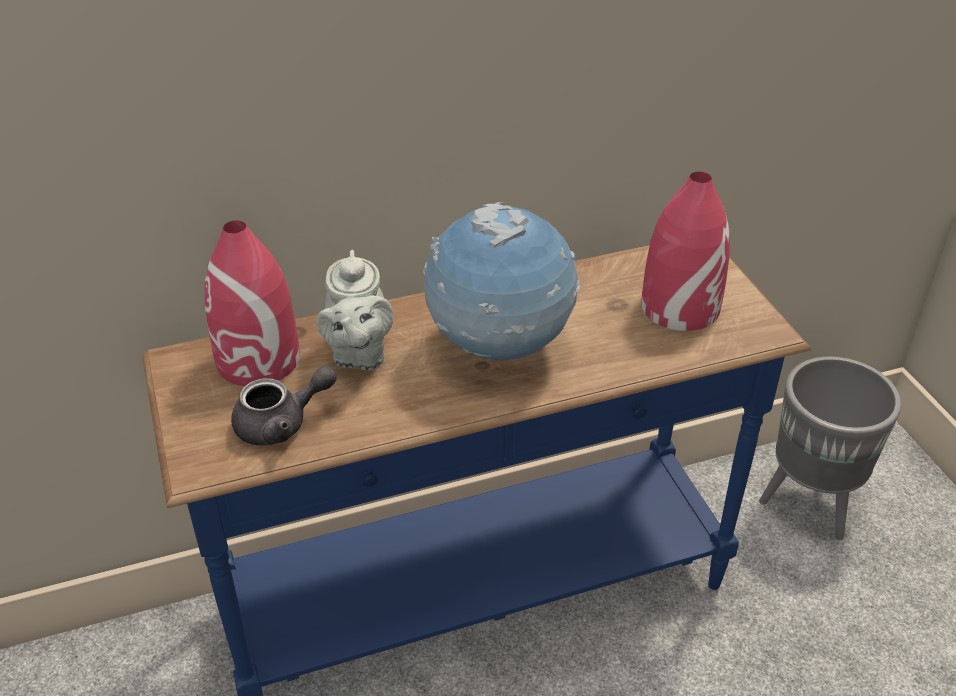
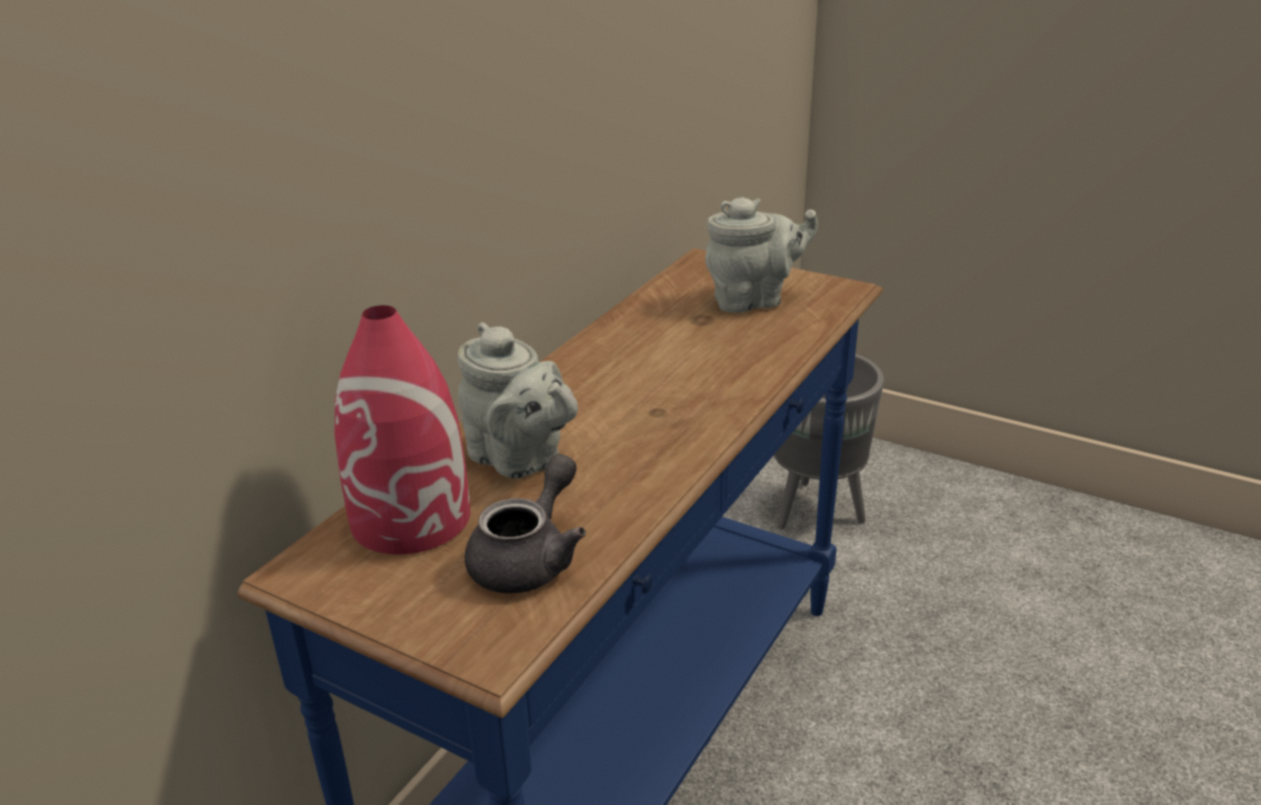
camera: 40 degrees left, 10 degrees down
(499, 349) = (654, 393): globe -> none
(679, 307) = (753, 300): red vase -> grey teapot

